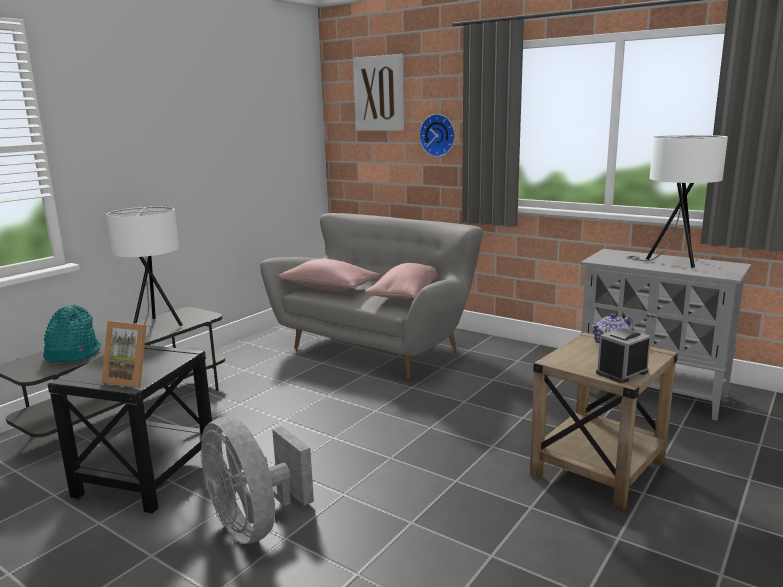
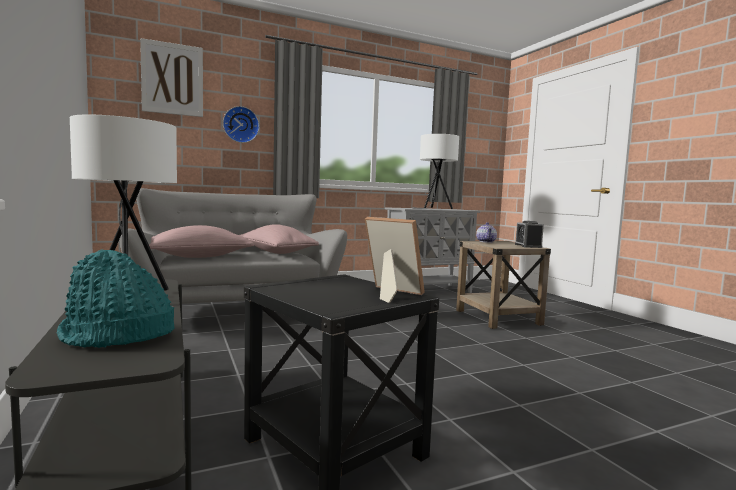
camera: 60 degrees left, 10 degrees down
(132, 379) = (389, 293): picture frame -> picture frame turned 105 degrees counterclockwise
(255, 524) = (489, 412): grey fan -> none

